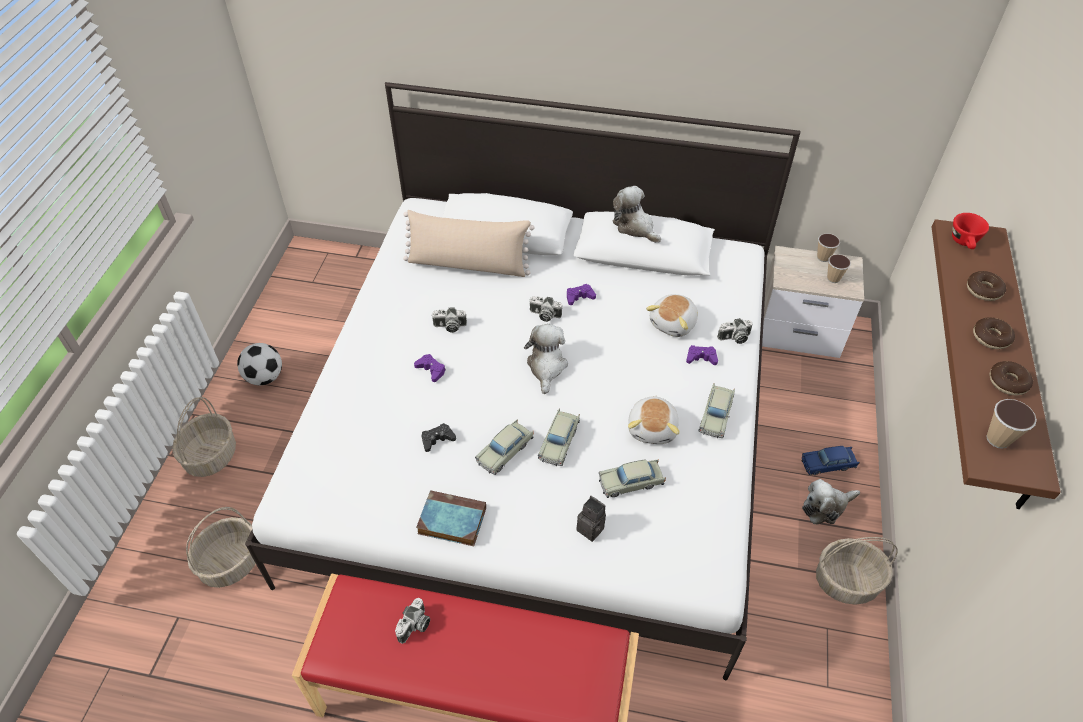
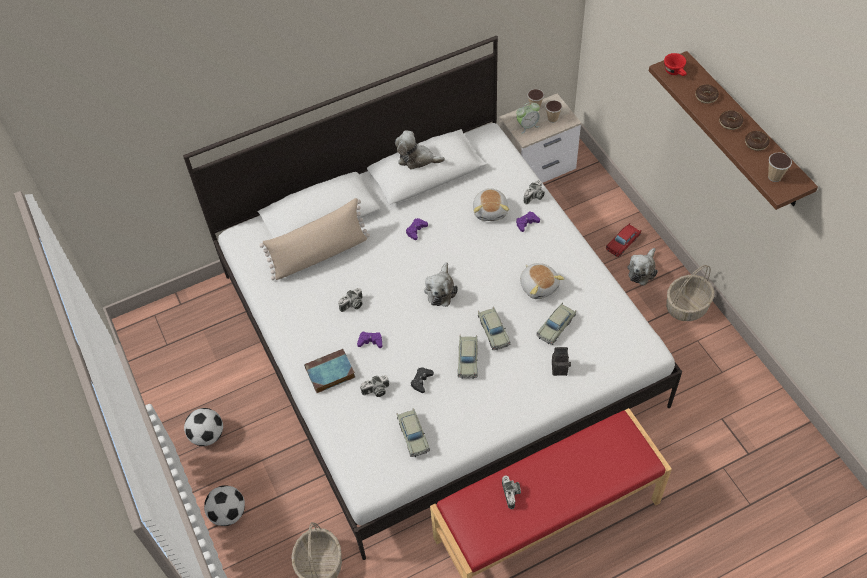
camera: 35 degrees left, 5 degrees up
(211, 455) = (228, 513): basket -> football
(450, 521) = (477, 422): book -> book (329, 373)
(544, 315) = (406, 257): camera -> camera (376, 391)
(546, 366) = (441, 290): plush toy -> plush toy turned 135 degrees counterclockwise
(716, 415) = (566, 253): beige toy car -> beige toy car (413, 435)
(798, 270) = (527, 126): none -> alarm clock
(828, 464) = (623, 243): blue toy car -> red toy car

